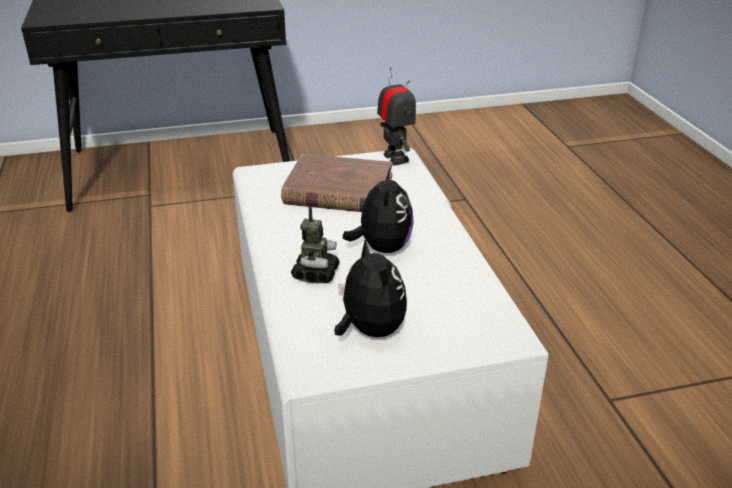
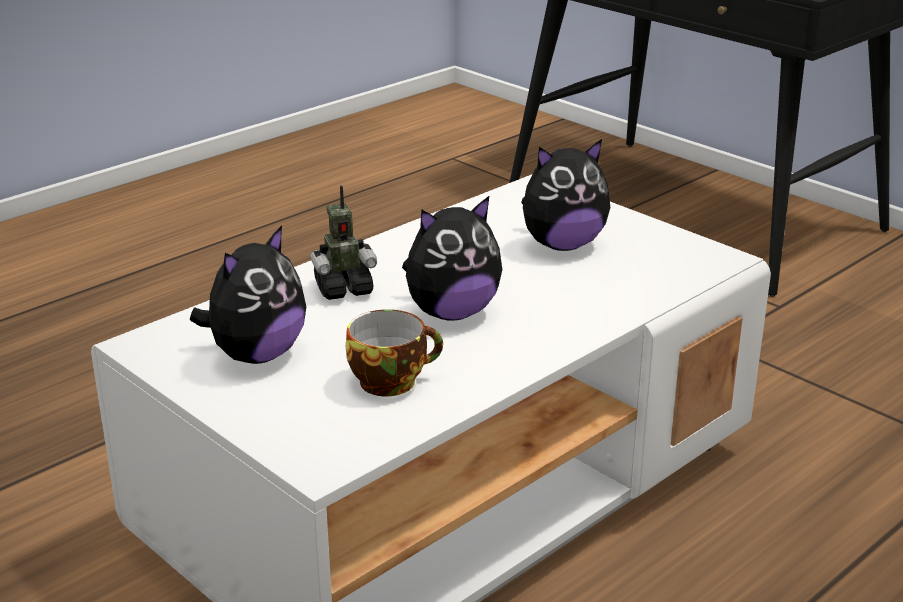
camera: 60 degrees right, 5 degrees down
(338, 190) = (562, 244): brown book -> plush toy
(395, 158) = (710, 256): toy robot -> none
(442, 290) = (391, 380): none -> cup

